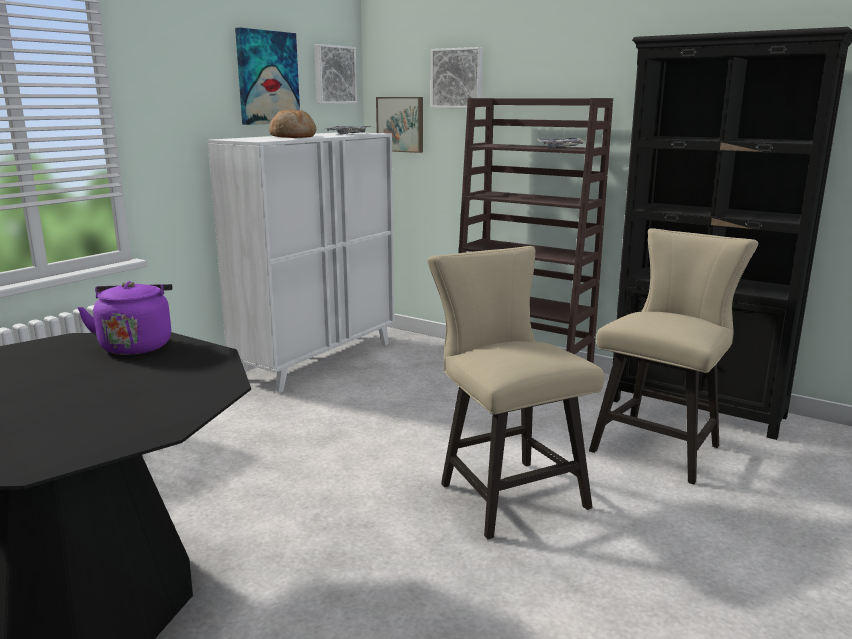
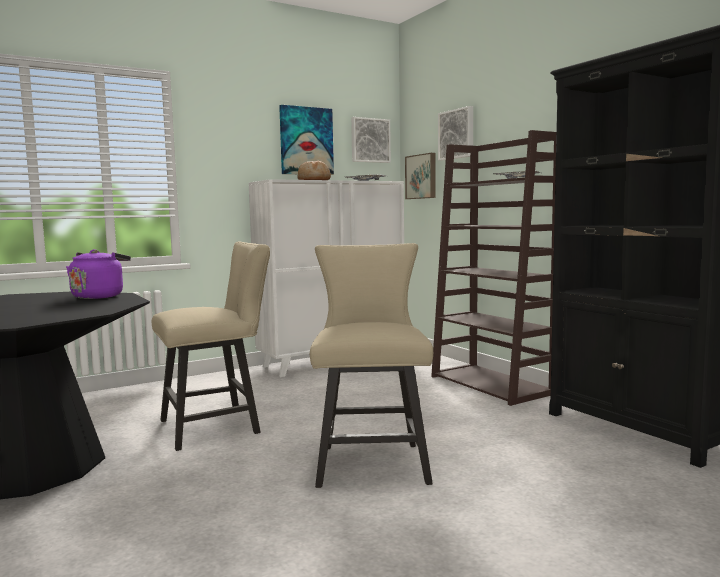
camera: 25 degrees right, 10 degrees down
(660, 446) = (559, 453): beige chair -> beige chair (217, 426)

